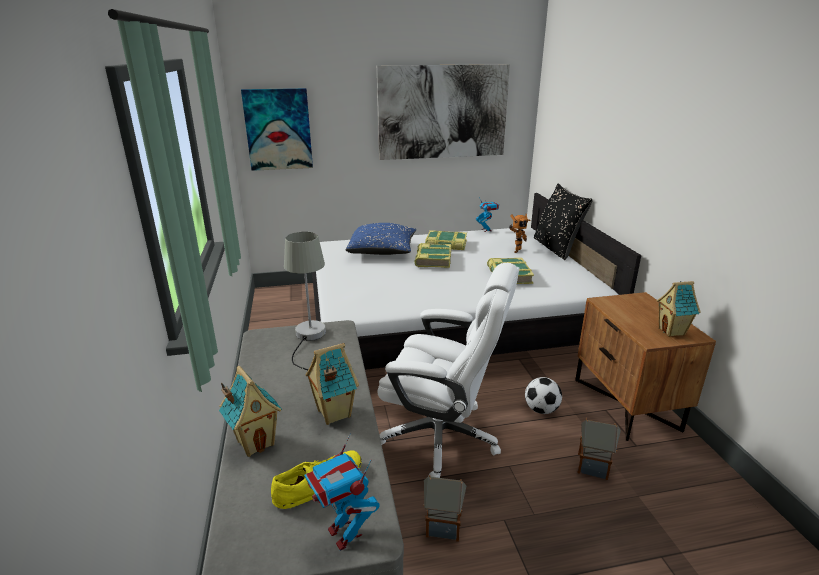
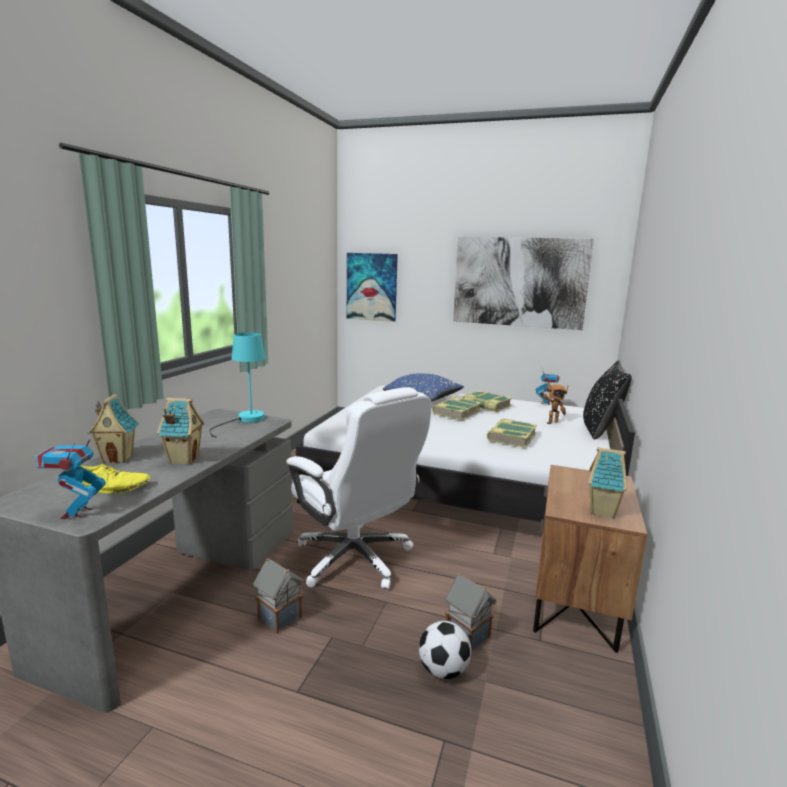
camera: 30 degrees right, 10 degrees down
(309, 338) = (245, 421): grey table lamp -> turquoise table lamp
(541, 410) = (472, 573): football -> football (443, 670)

